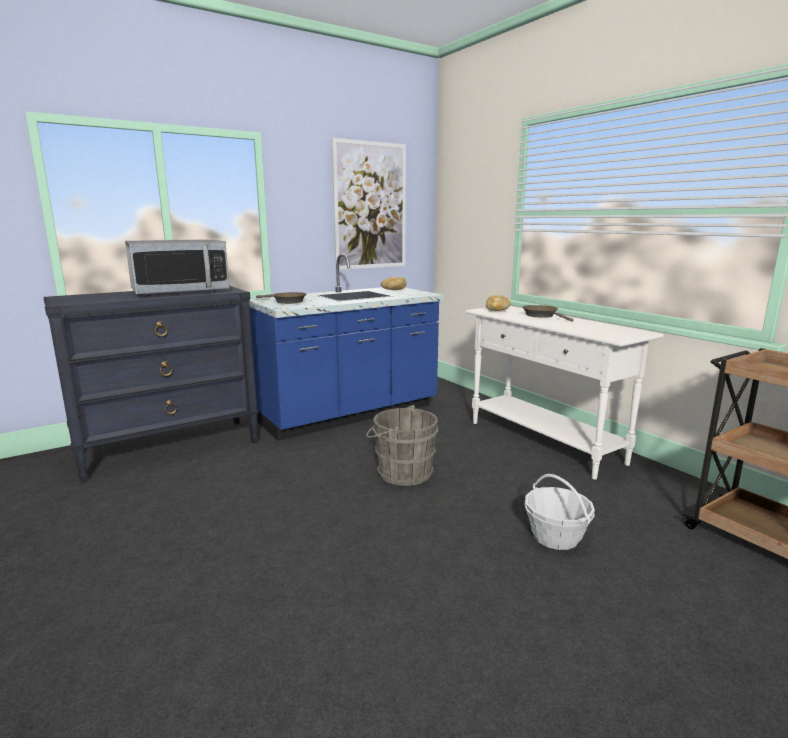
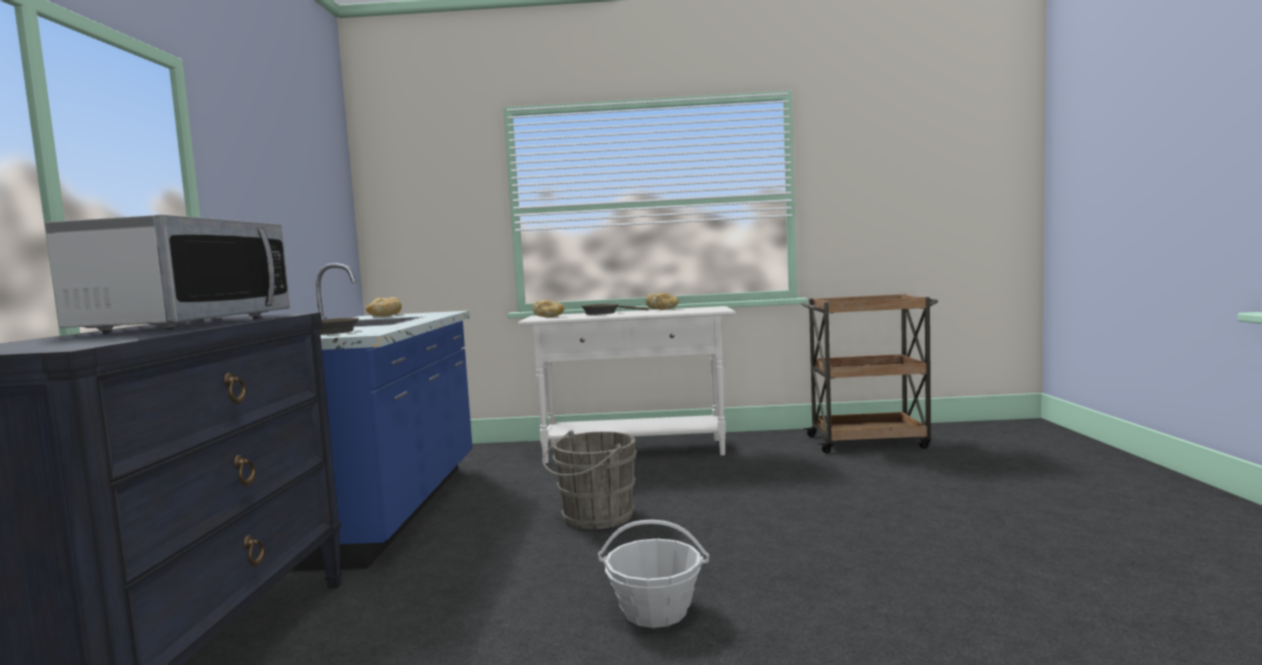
camera: 55 degrees left, 10 degrees down
(370, 206) = (303, 201): picture -> none
(555, 537) = (793, 490): basket -> basket (655, 611)
(594, 323) = (663, 309): none -> bread

